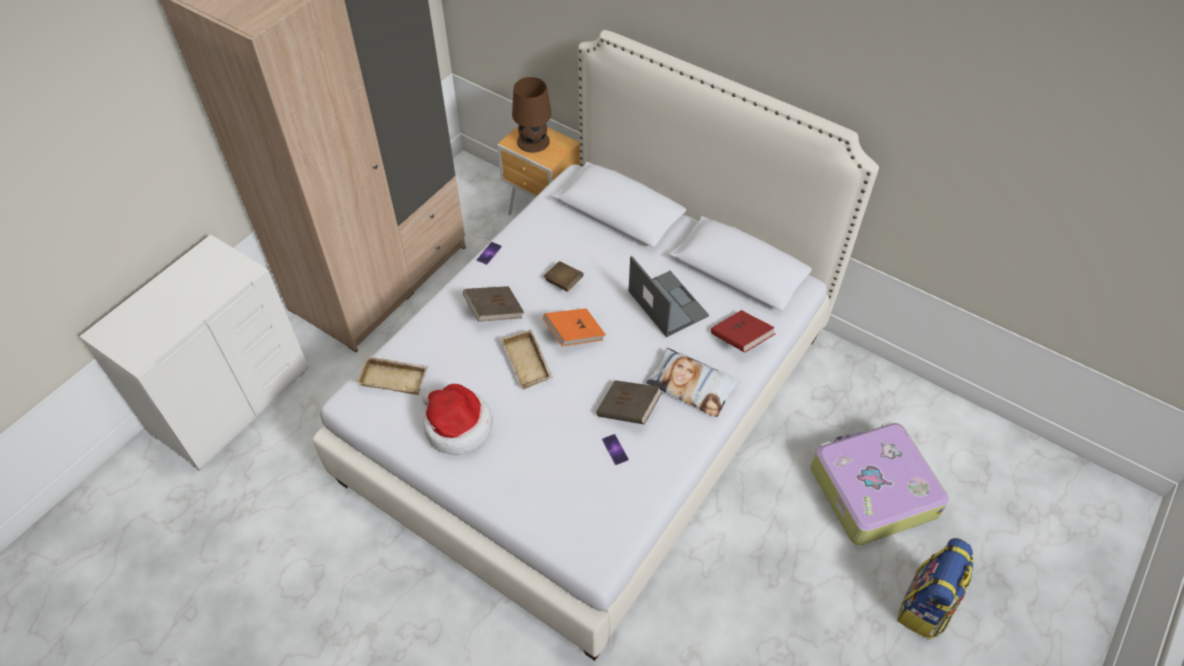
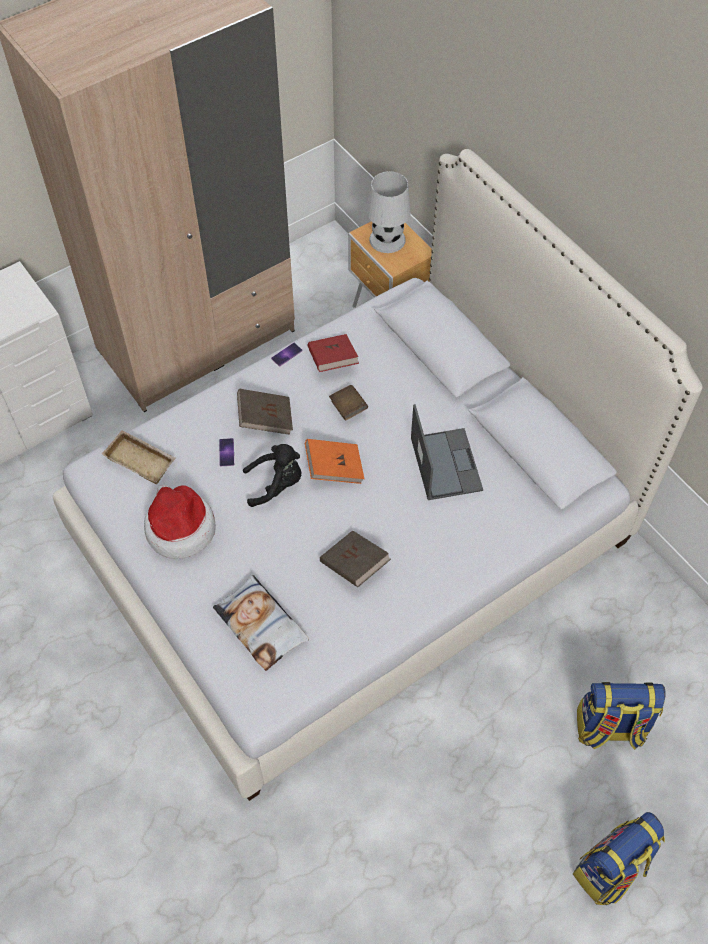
camera: 20 degrees right, 5 degrees up
(529, 362) = (276, 484): beige tray -> black plush toy
(533, 141) = (387, 239): brown table lamp -> white table lamp
(615, 449) = (323, 602): phone -> phone (226, 452)
(692, 385) = (431, 560): pillow -> pillow (261, 625)
(740, 339) = (505, 527): red book -> red book (332, 361)
(871, 490) = (609, 728): suitcase -> backpack

